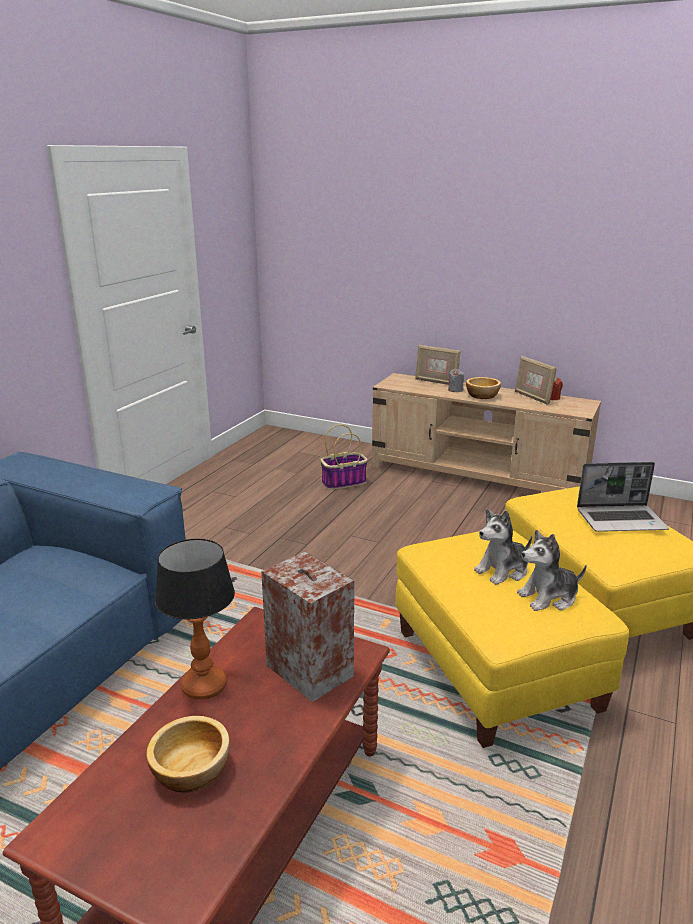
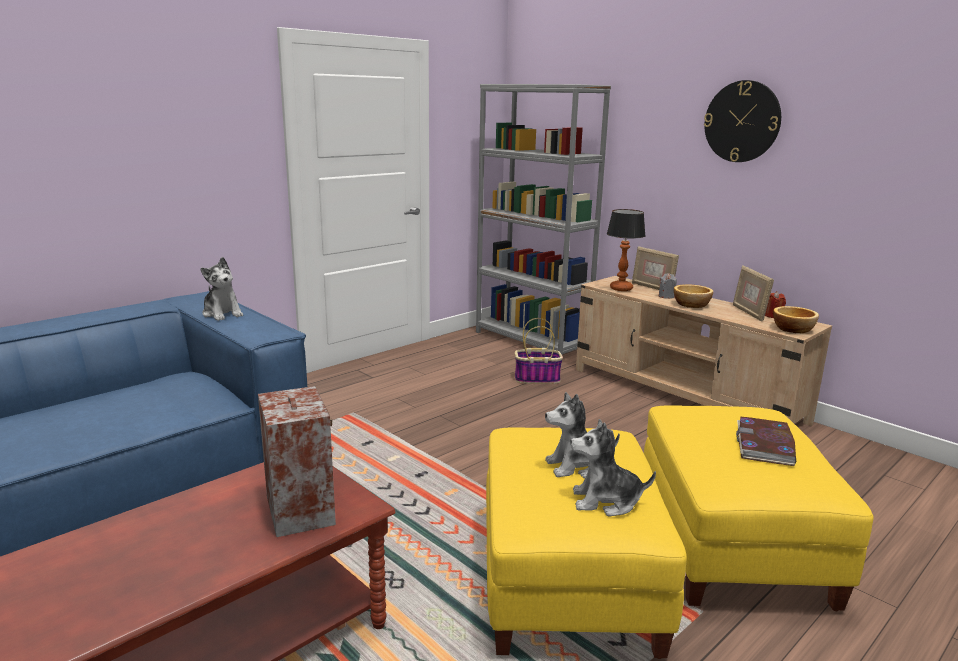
camera: 20 degrees right, 5 degrees down
(66, 478) = (222, 314): none -> plush toy
(192, 769) = (122, 563): bowl -> bowl (793, 329)
(203, 686) = (197, 500): table lamp -> table lamp (620, 288)
(312, 444) = (531, 341): none -> grey bookcase
(510, 225) = (742, 121): none -> wall clock
(621, 520) = (765, 445): laptop -> book

